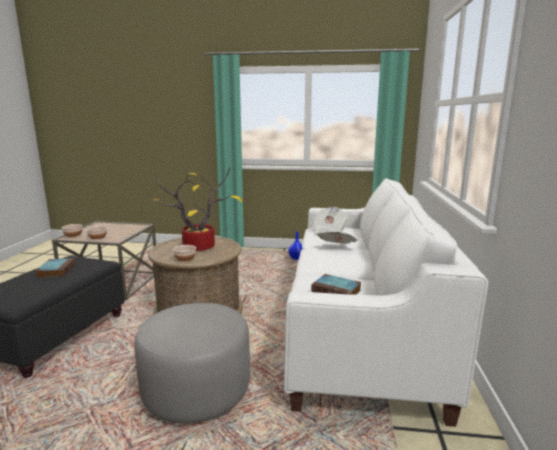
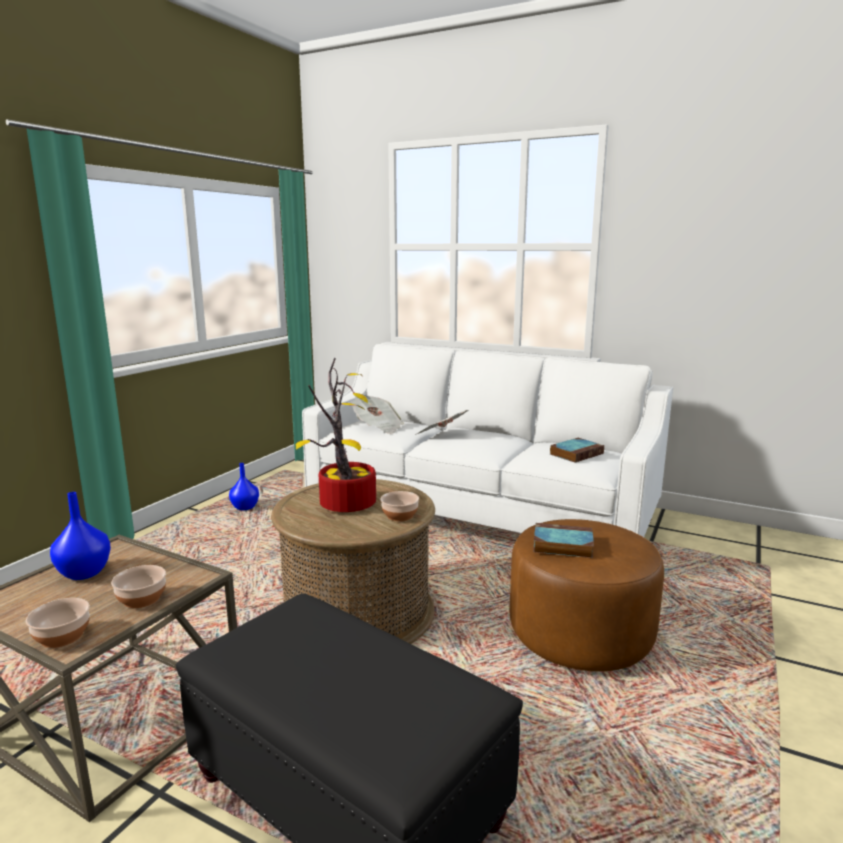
camera: 70 degrees left, 0 degrees up
(56, 270) = (300, 661): book -> book (561, 545)
(120, 227) = (85, 573): none -> blue vase
(197, 391) = (580, 634): grey ottoman -> brown ottoman

